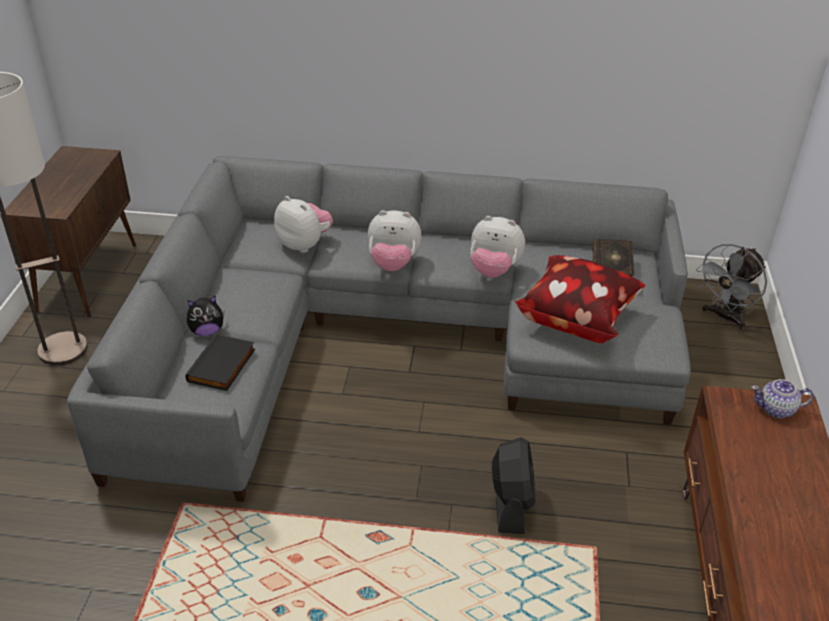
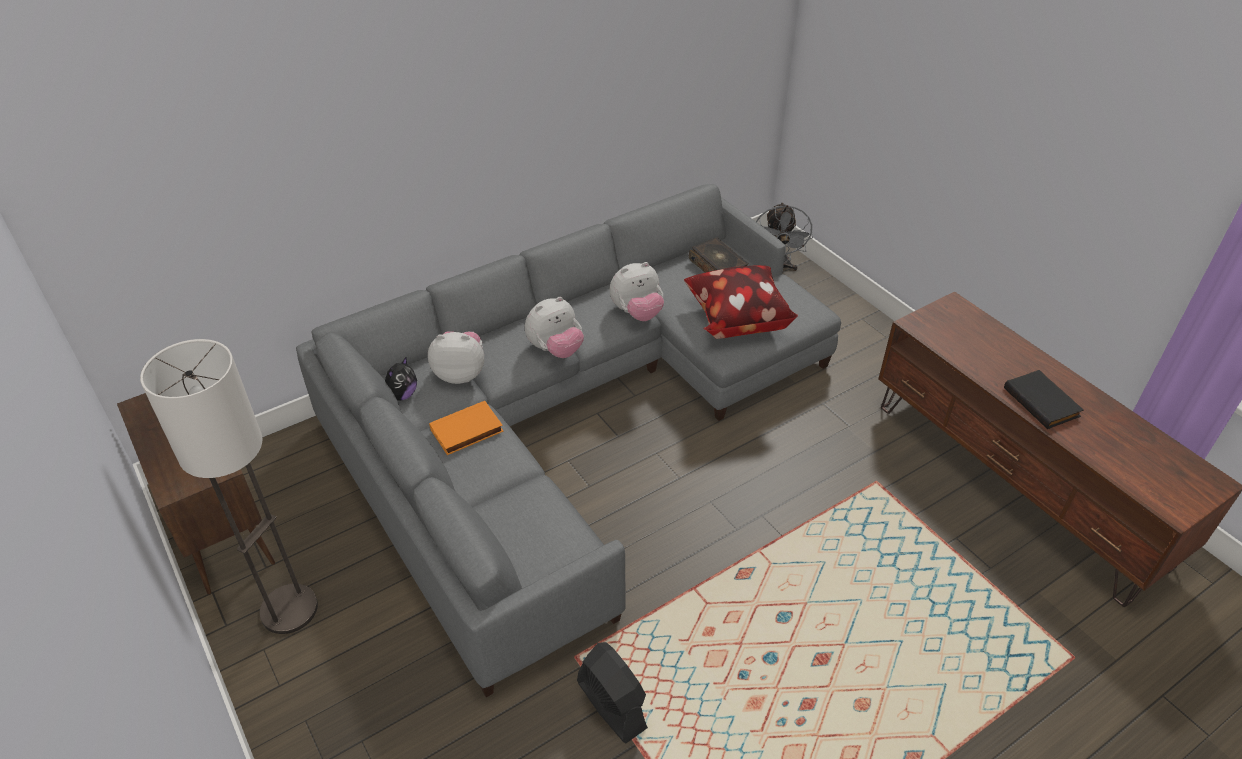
camera: 40 degrees left, 5 degrees up
(207, 331) = (476, 498): plush toy -> plush toy (402, 395)
(223, 366) = (534, 517): black book -> black book (1043, 402)
(256, 284) = (467, 432): none -> orange book
(511, 503) = (796, 487): black fan -> black fan (611, 704)
(777, 409) = (947, 313): teapot -> none

